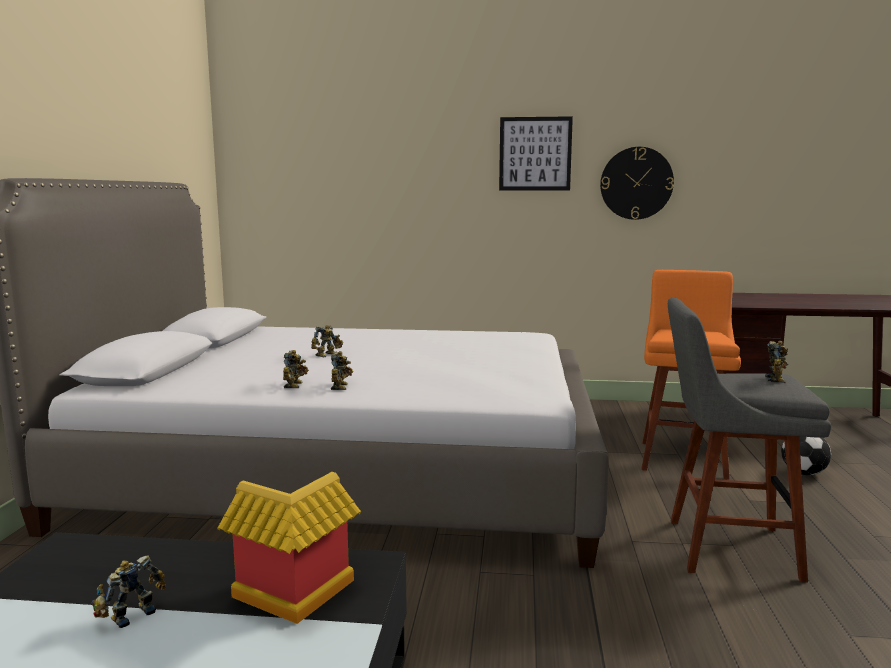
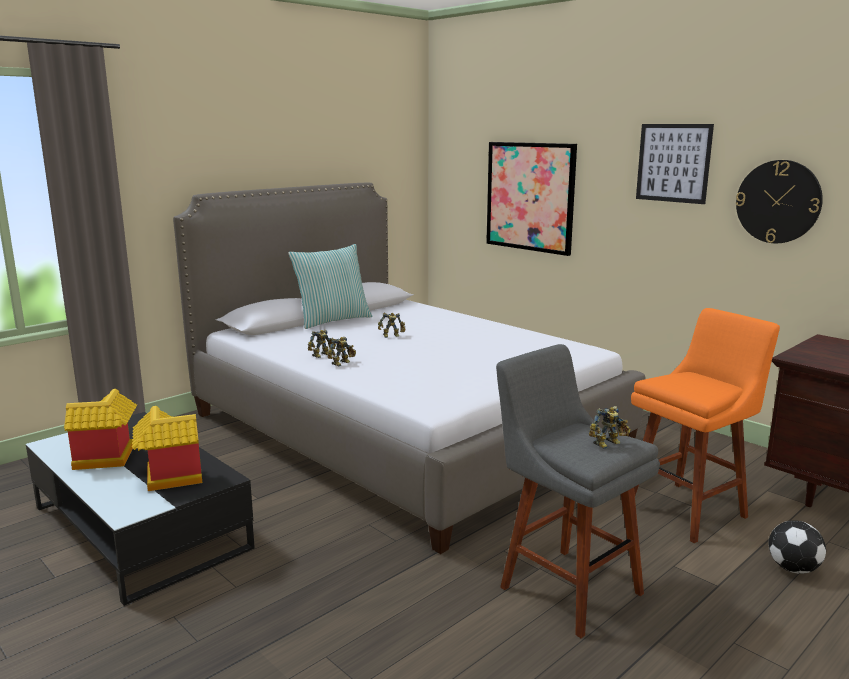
camera: 40 degrees right, 5 degrees up
(130, 614) = (107, 460): toy robot -> toy house
(214, 354) = (332, 320): none -> pillow
(370, 197) = (530, 196): none -> picture

